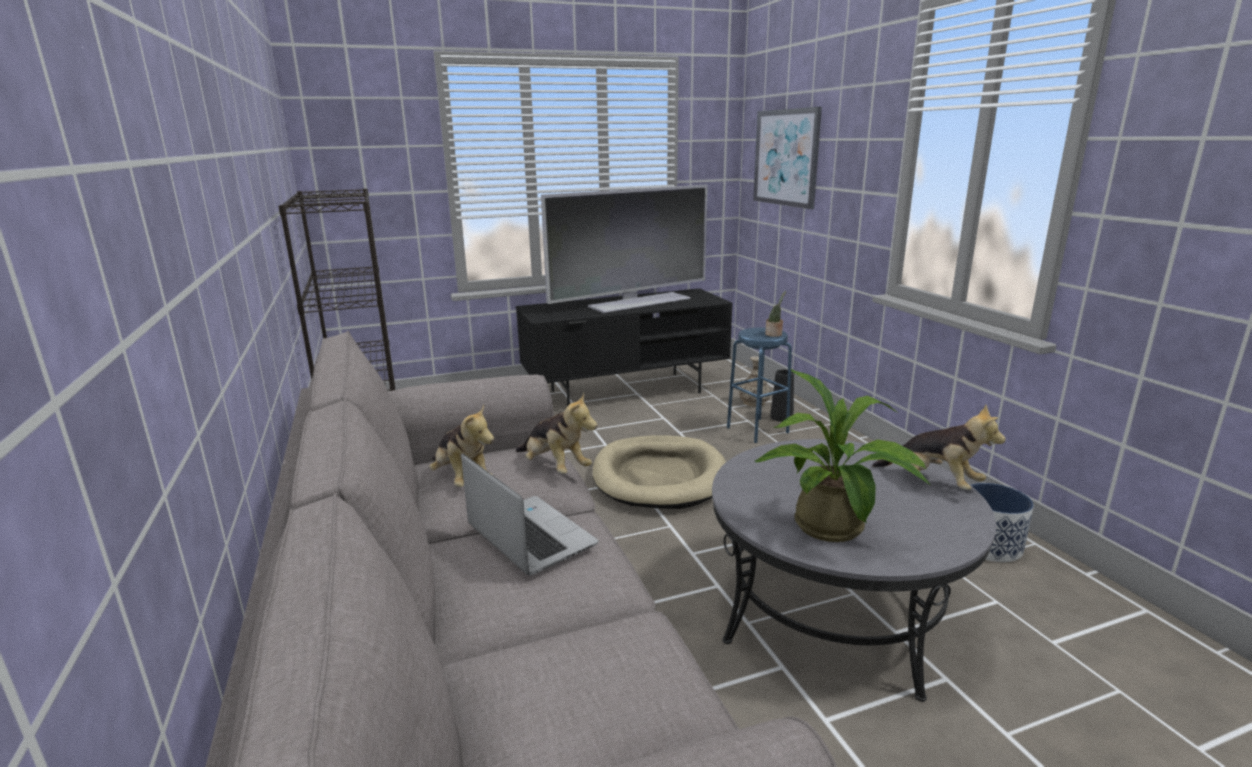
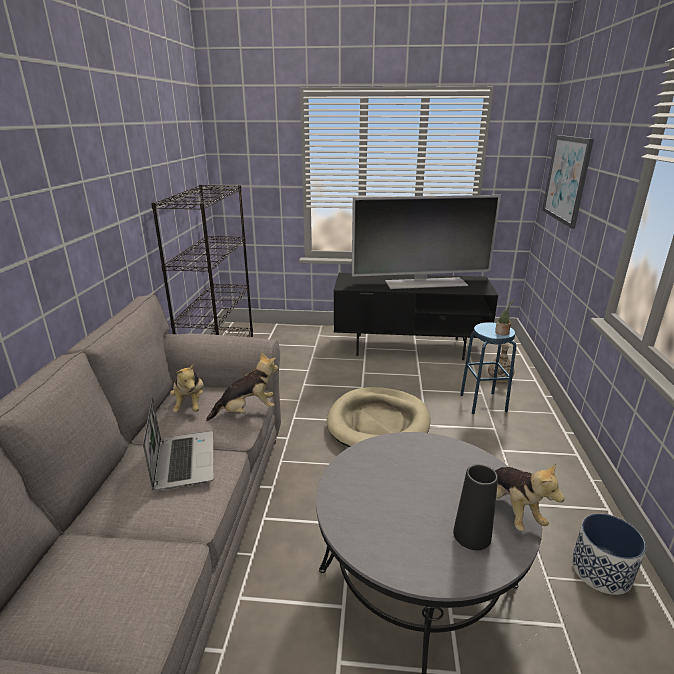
camera: 25 degrees right, 5 degrees up
(555, 467) = (247, 411): plush toy -> plush toy turned 90 degrees counterclockwise
(781, 417) = (512, 396): black vase -> black vase (472, 535)
(834, 531) = (381, 527): potted plant -> none

